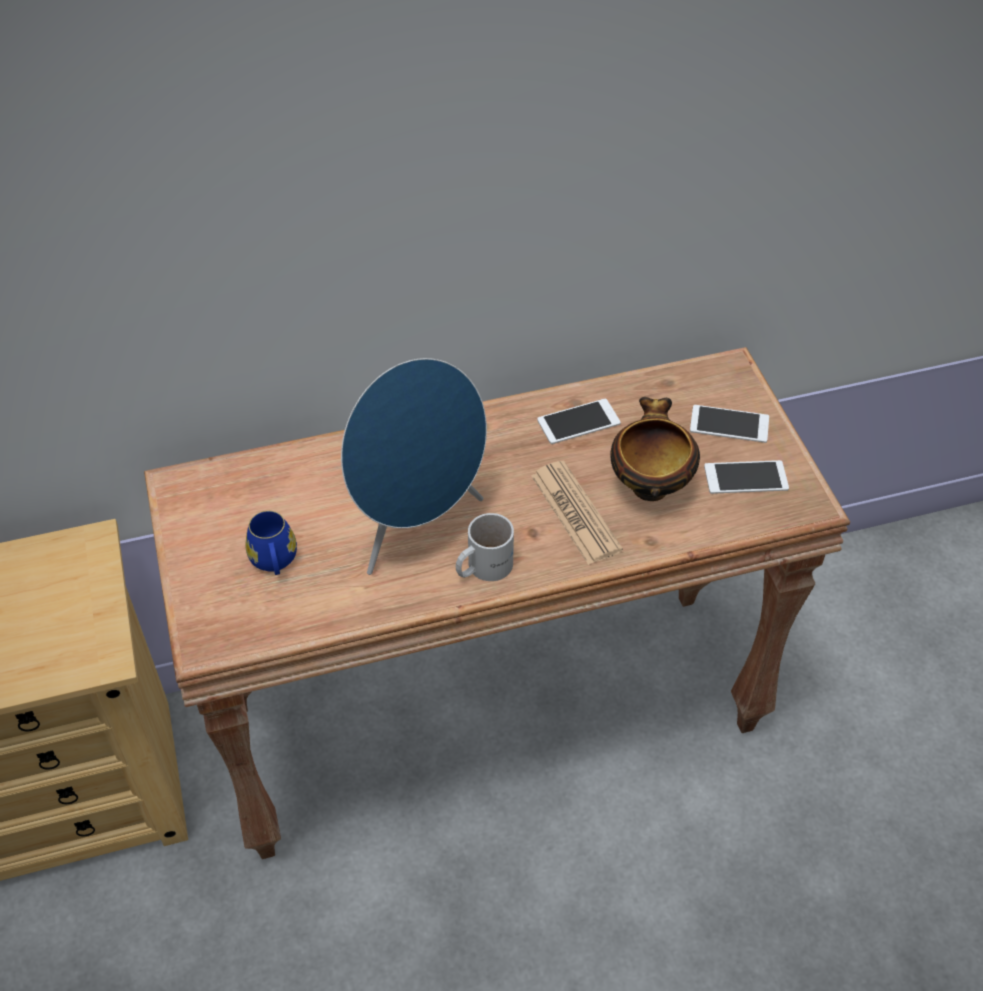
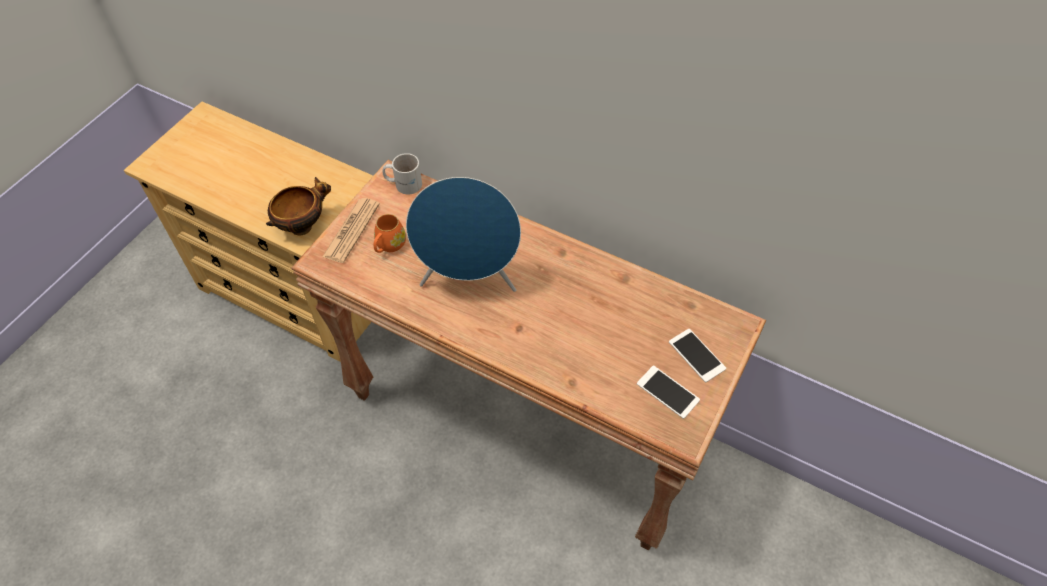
camera: 45 degrees right, 5 degrees up
(274, 562) = (389, 246): blue mug -> orange mug
(482, 566) = (474, 325): white mug -> white mug (403, 183)
(575, 513) = (552, 335): newspaper -> newspaper (351, 230)
(578, 422) = (614, 289): phone -> none
(649, 484) = (609, 352): bowl -> bowl (303, 225)

